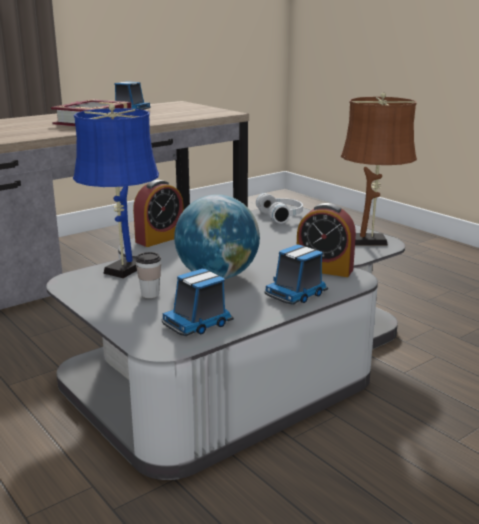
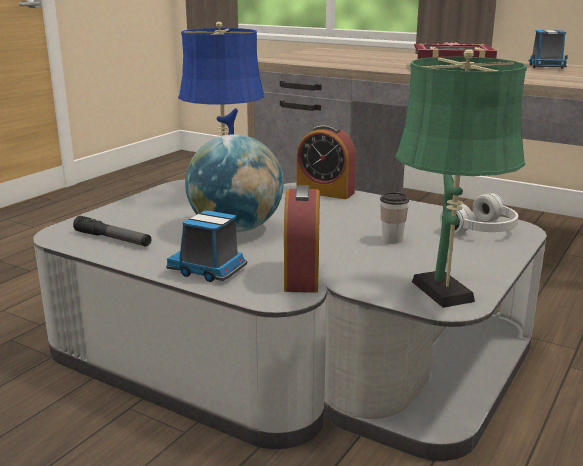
camera: 70 degrees right, 0 degrees up
(150, 294) = (173, 212): cup -> cup (392, 240)
(198, 323) = (113, 239): toy truck -> flashlight
(371, 242) = (445, 294): brown table lamp -> green table lamp

